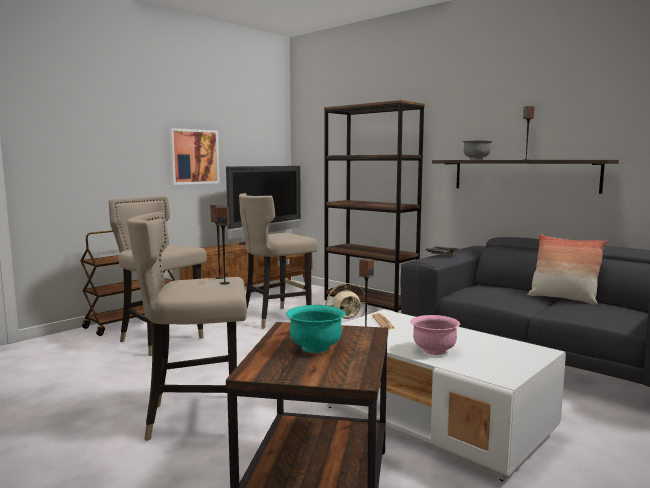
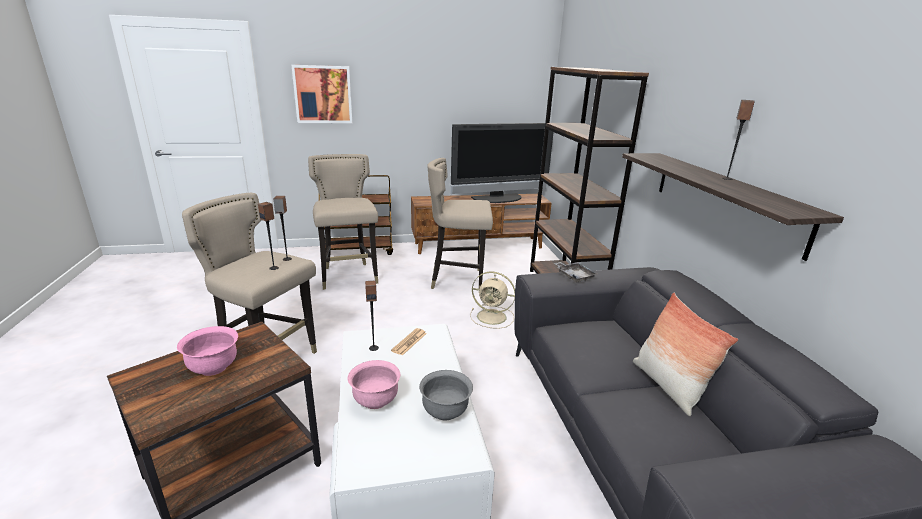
camera: 35 degrees right, 15 degrees up
(194, 156) = (432, 110): picture -> picture (323, 94)
(316, 348) = (214, 368): turquoise bowl -> pink bowl
(476, 159) = (668, 164): grey bowl -> grey bowl (445, 412)

